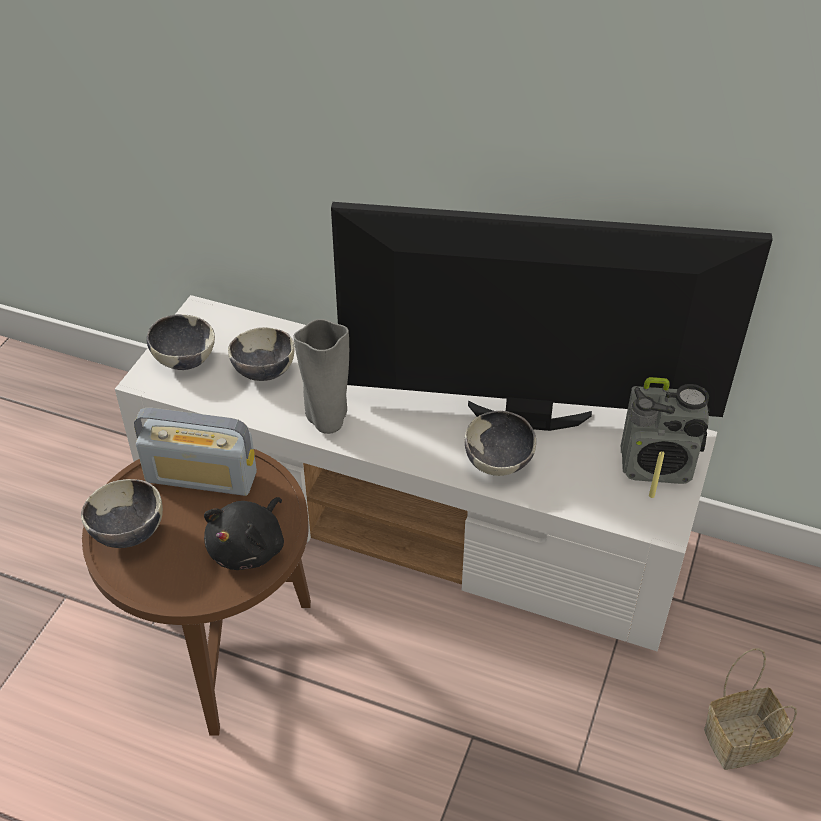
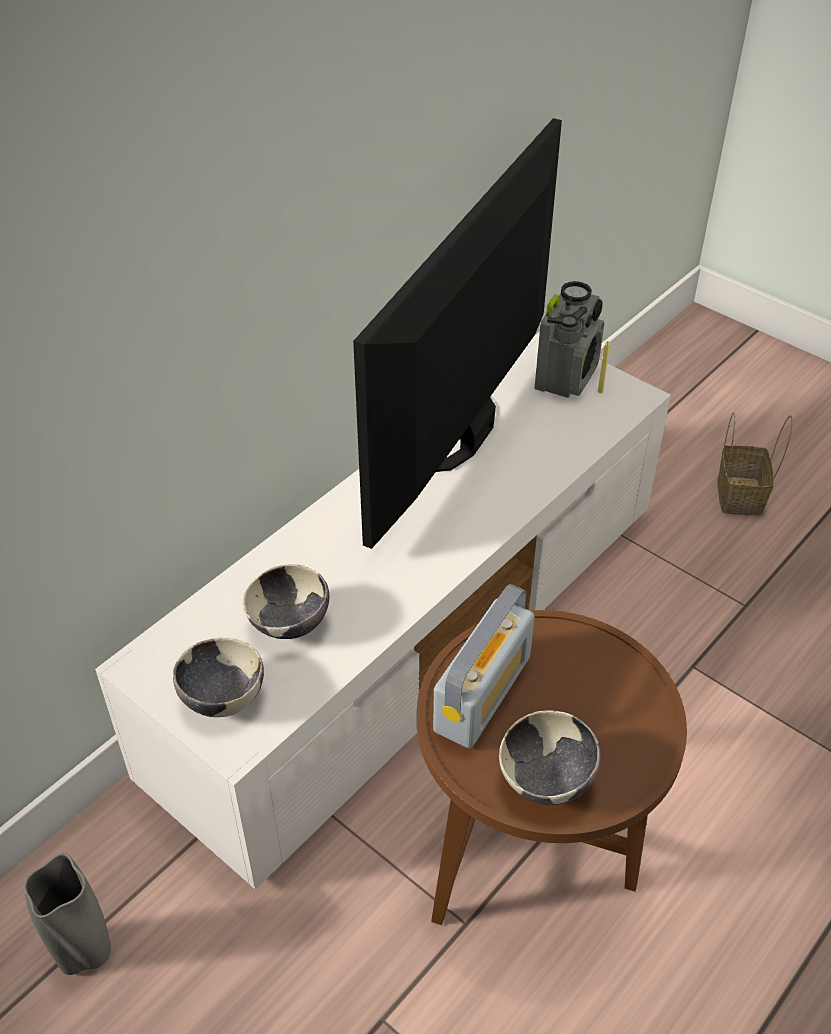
camera: 70 degrees left, 0 degrees up
(249, 548) = (602, 673): black plush toy -> none
(327, 422) = (402, 586): grey vase -> grey vase (85, 955)
(498, 462) = (520, 473): bowl -> none

